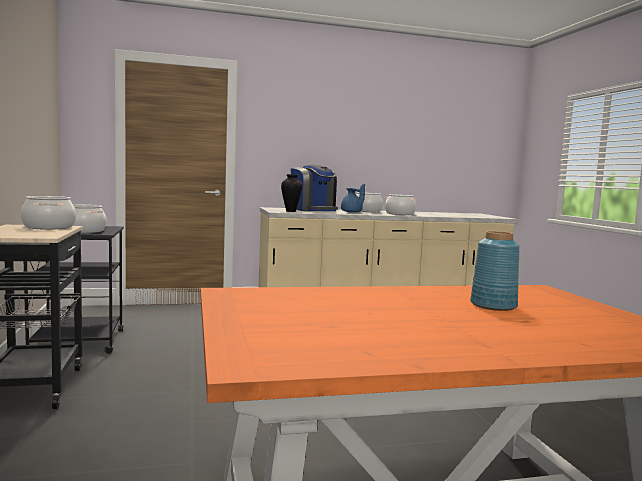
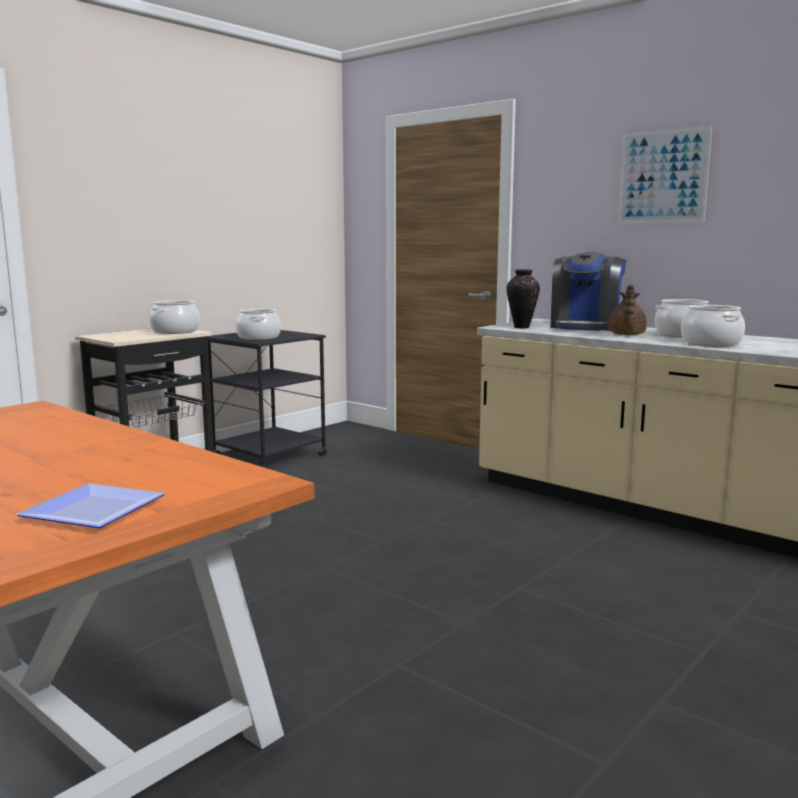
camera: 55 degrees right, 5 degrees up
(337, 124) = (662, 177): none -> picture
(352, 212) = (625, 334): blue teapot -> brown teapot
(493, 306) = (86, 476): blue vase -> none
(581, 313) = (94, 512): none -> plate

